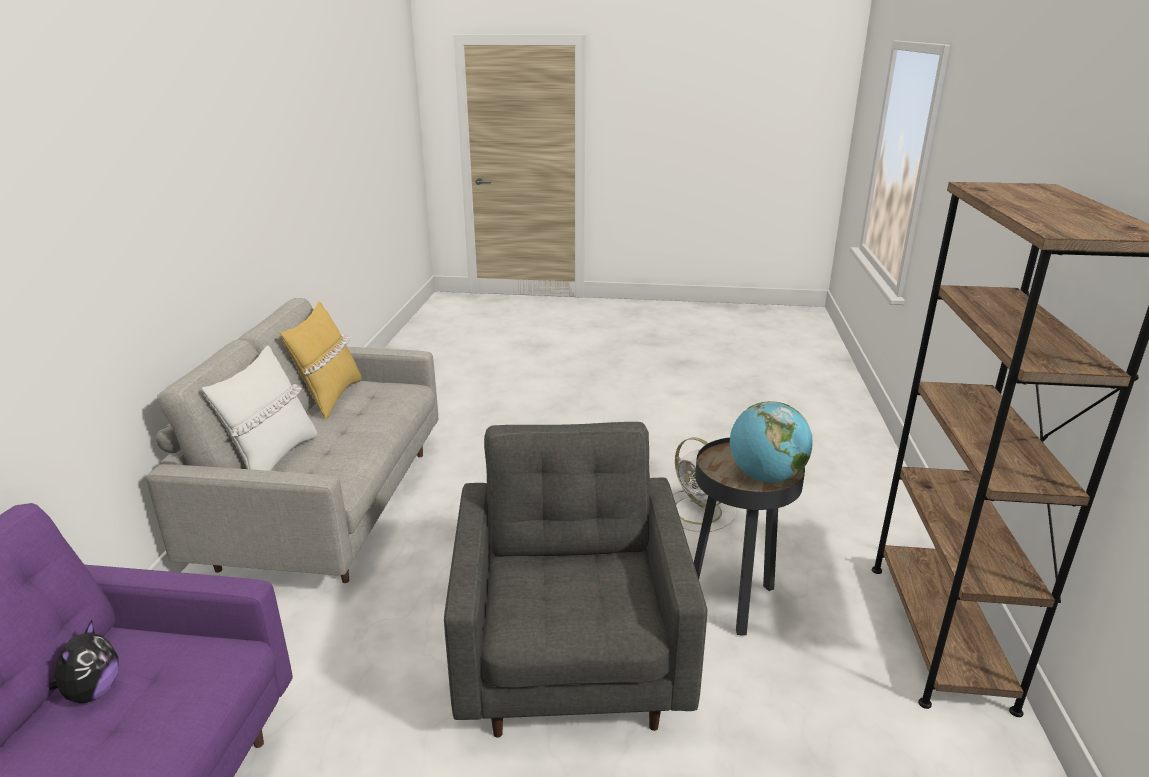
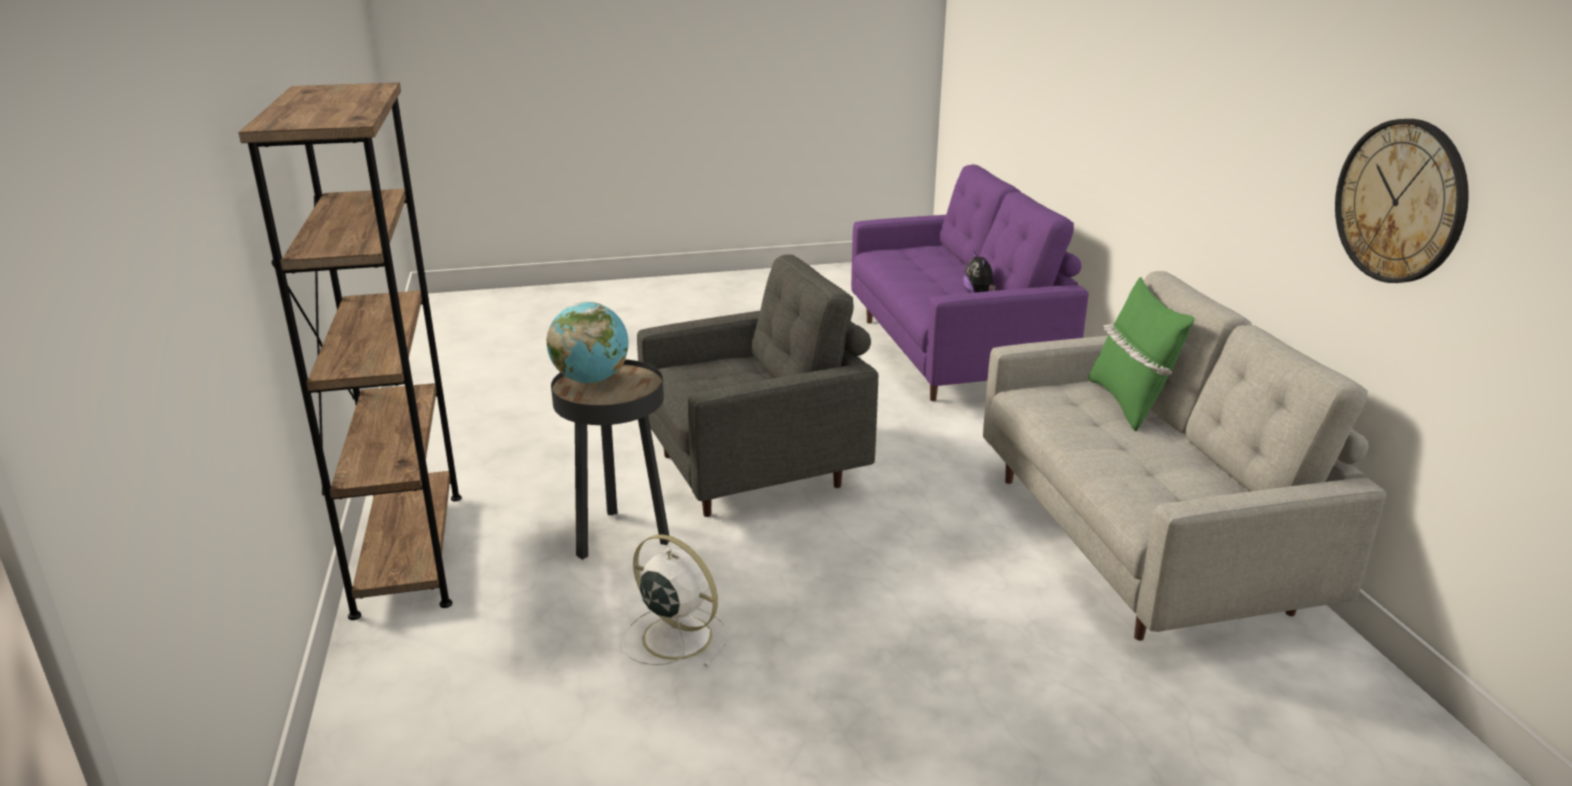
camera: 160 degrees right, 0 degrees up
(234, 200) = (1400, 201): none -> wall clock
(273, 459) = (1129, 403): white pillow -> green pillow
(330, 398) = (1220, 479): yellow pillow -> none
(573, 661) = (756, 470): grey armchair -> grey armchair turned 90 degrees counterclockwise

